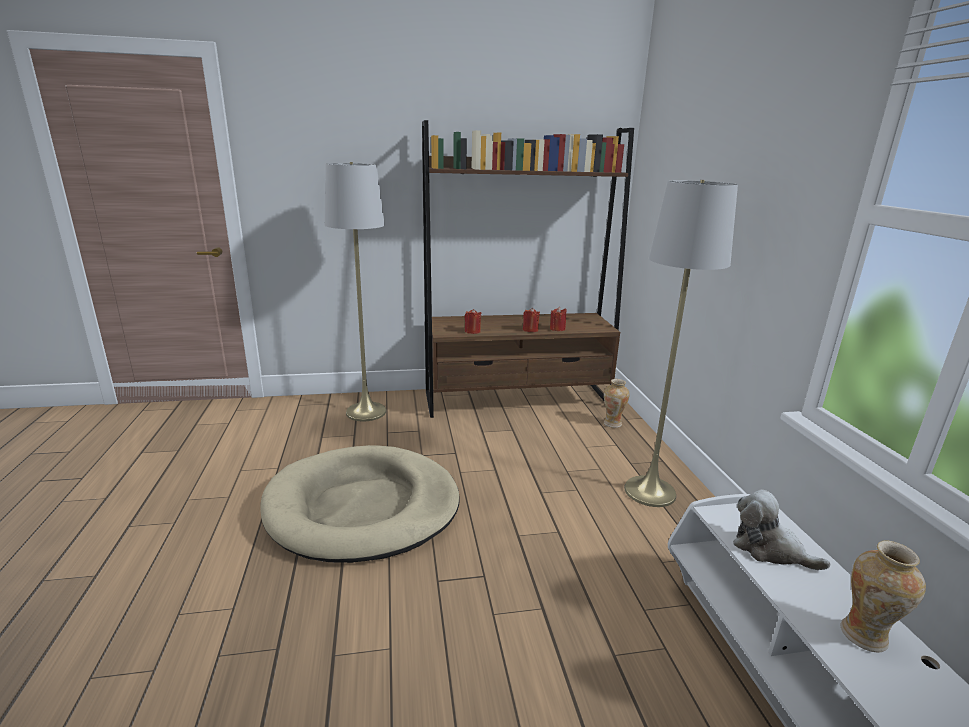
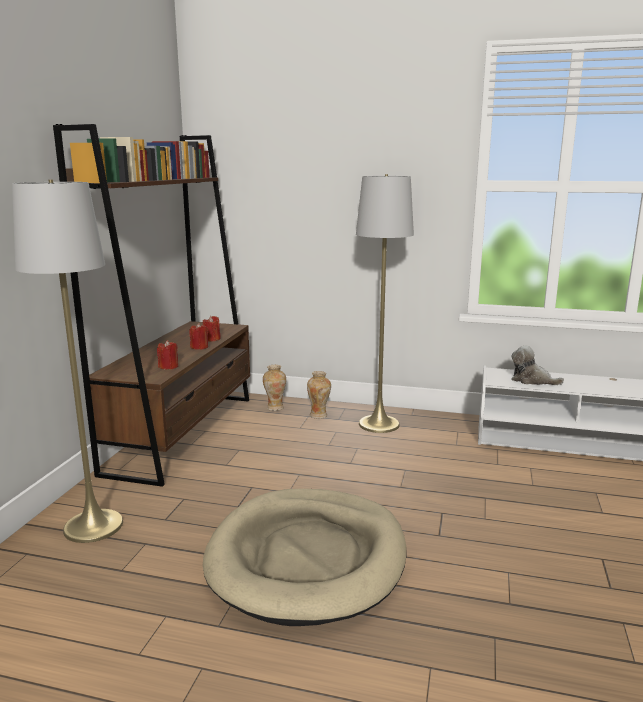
camera: 65 degrees left, 5 degrees down
(769, 549) = (532, 380): plush toy -> plush toy turned 60 degrees clockwise
(865, 636) = (598, 384): vase -> vase (319, 415)

